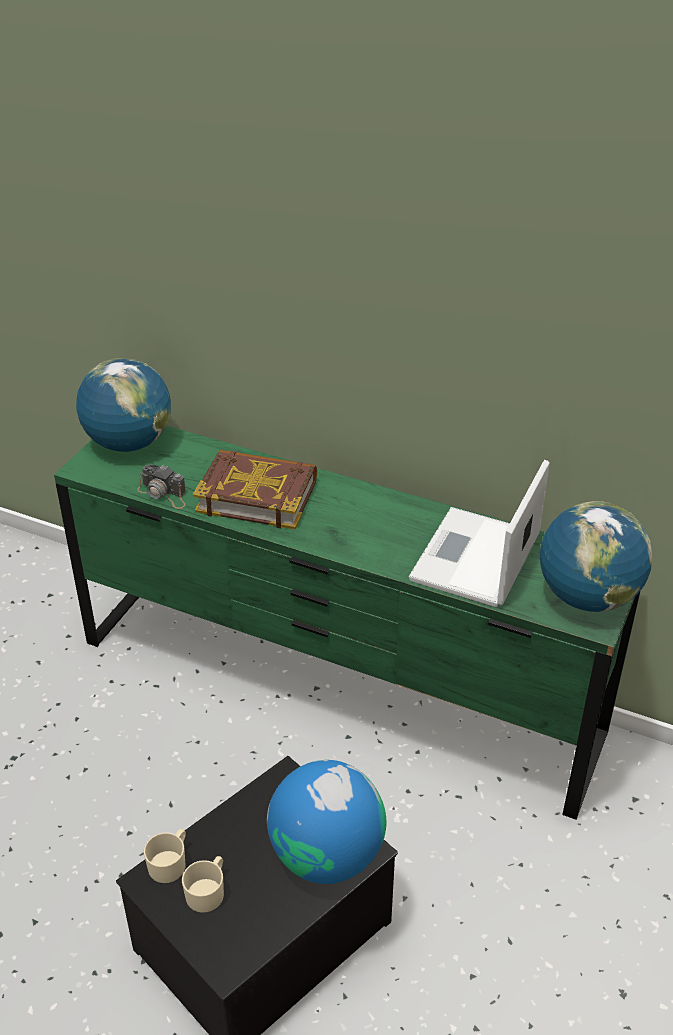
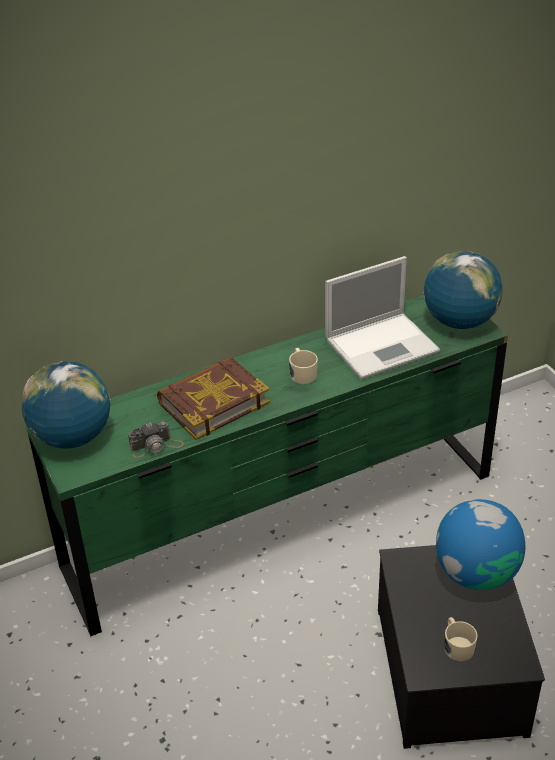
camera: 50 degrees left, 0 degrees up
(170, 863) = (417, 654): beige mug -> beige mug (302, 373)
(475, 560) = (383, 345): laptop -> laptop turned 90 degrees counterclockwise

